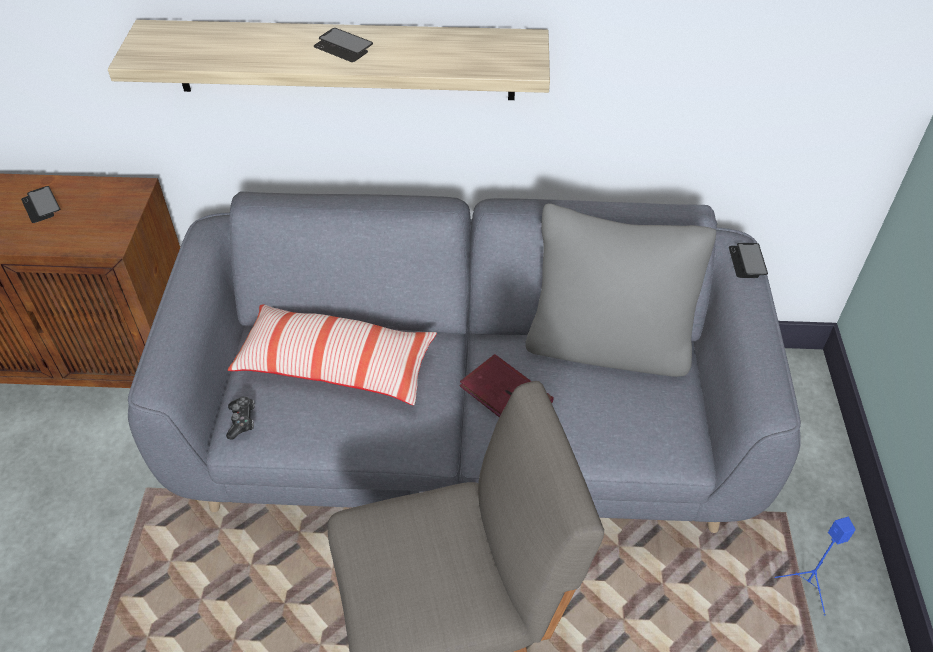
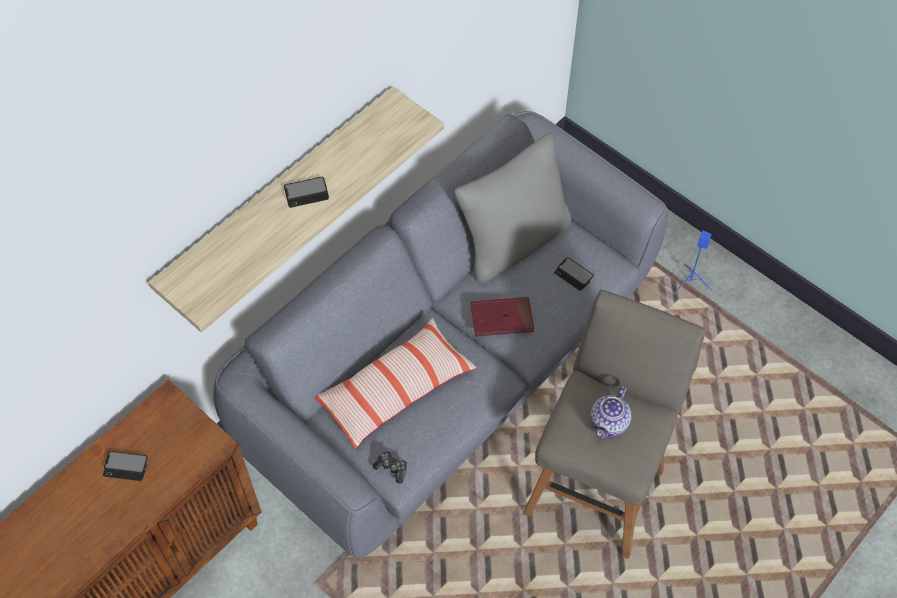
camera: 50 degrees left, 10 degrees up
(430, 560) = (609, 422): none -> teapot
(747, 261) = (547, 130): phone -> phone (573, 274)

